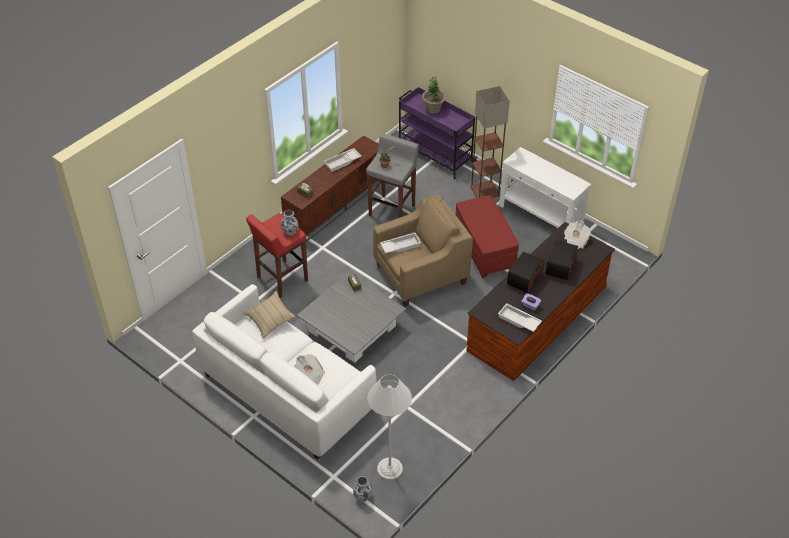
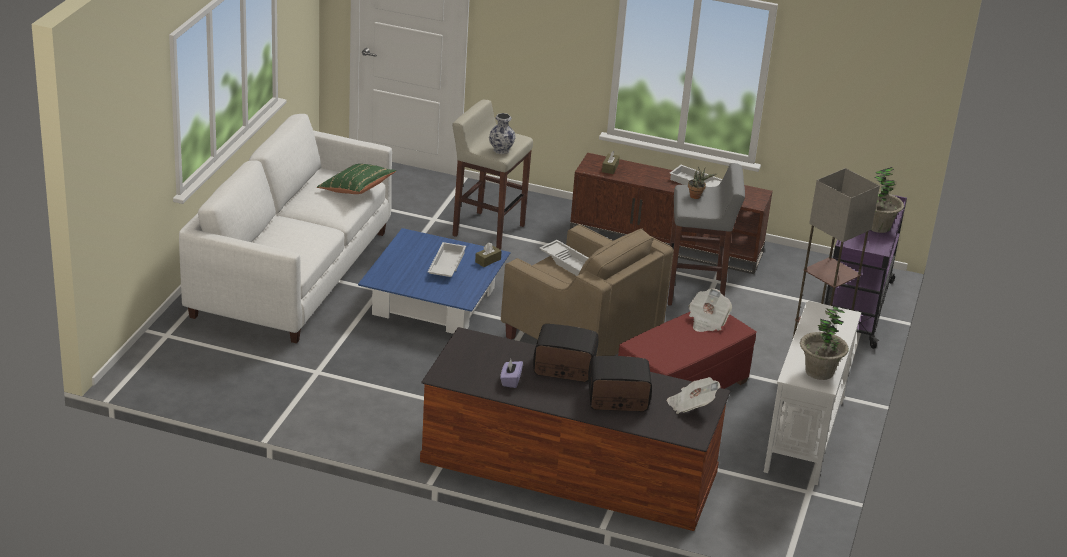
camera: 65 degrees right, 15 degrees down
(270, 320) = (356, 189): beige pillow -> green pillow
(281, 279) = (487, 230): red stool -> beige stool
(310, 375) = (277, 233): newspaper -> newspaper (707, 321)
(351, 328) = (433, 301): grey coffee table -> blue coffee table
(362, 497) = (142, 364): vase -> none
(390, 469) = (198, 377): white floor lamp -> none
(518, 321) = (470, 374): white tray -> white tray (446, 265)
(570, 182) = (819, 372): none -> potted plant

